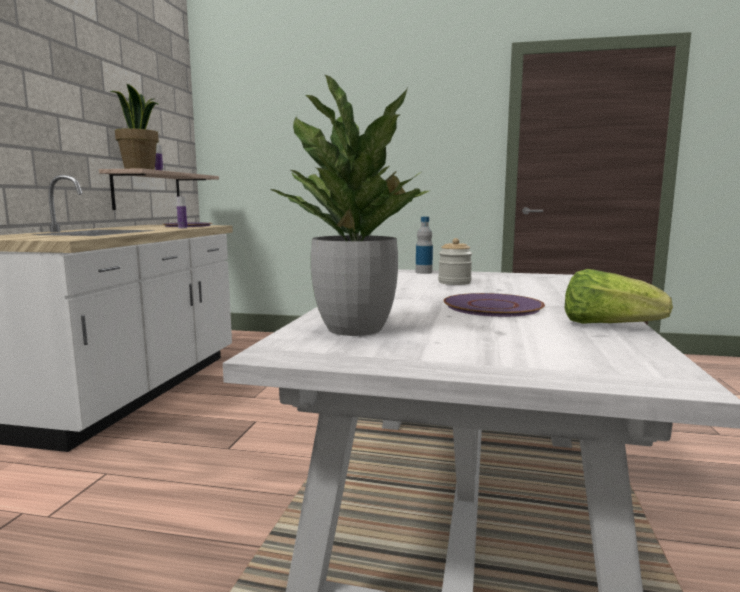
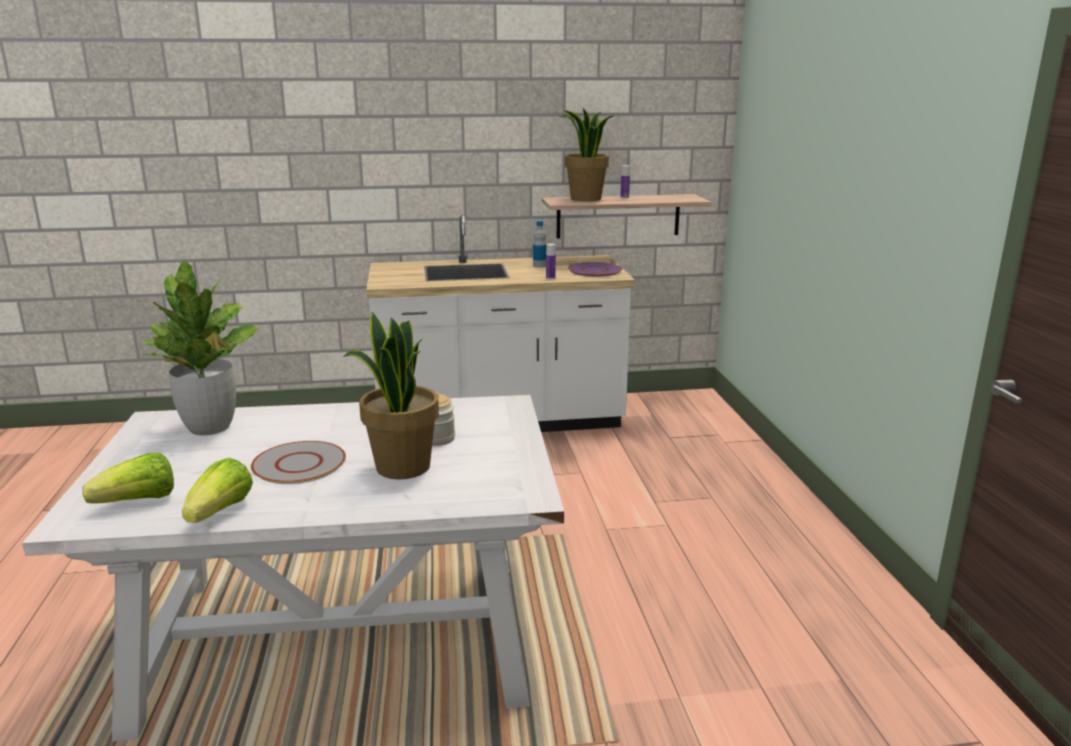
camera: 70 degrees right, 10 degrees up
(423, 272) = (508, 417): bottle -> bottle (539, 265)
(492, 306) = (299, 464): purple plate -> grey plate
(509, 289) = (401, 467): none -> potted plant
(586, 351) = (138, 501): none -> lettuce

